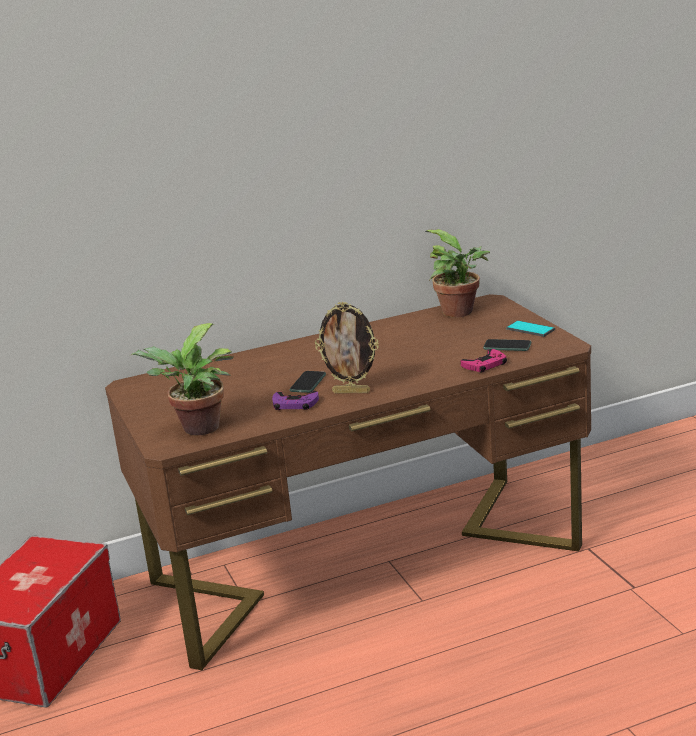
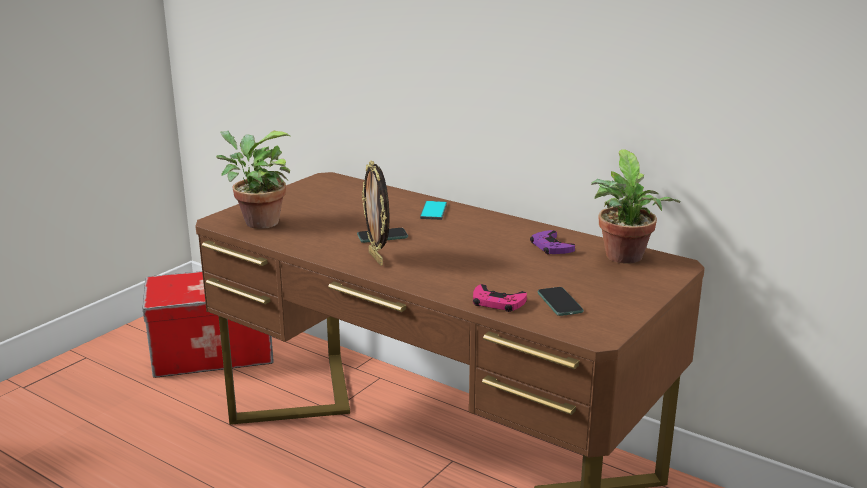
camera: 55 degrees right, 0 degrees up
(294, 404) = (332, 243): purple game controller -> purple game controller (551, 247)
(530, 329) = (621, 304): phone -> phone (433, 211)

